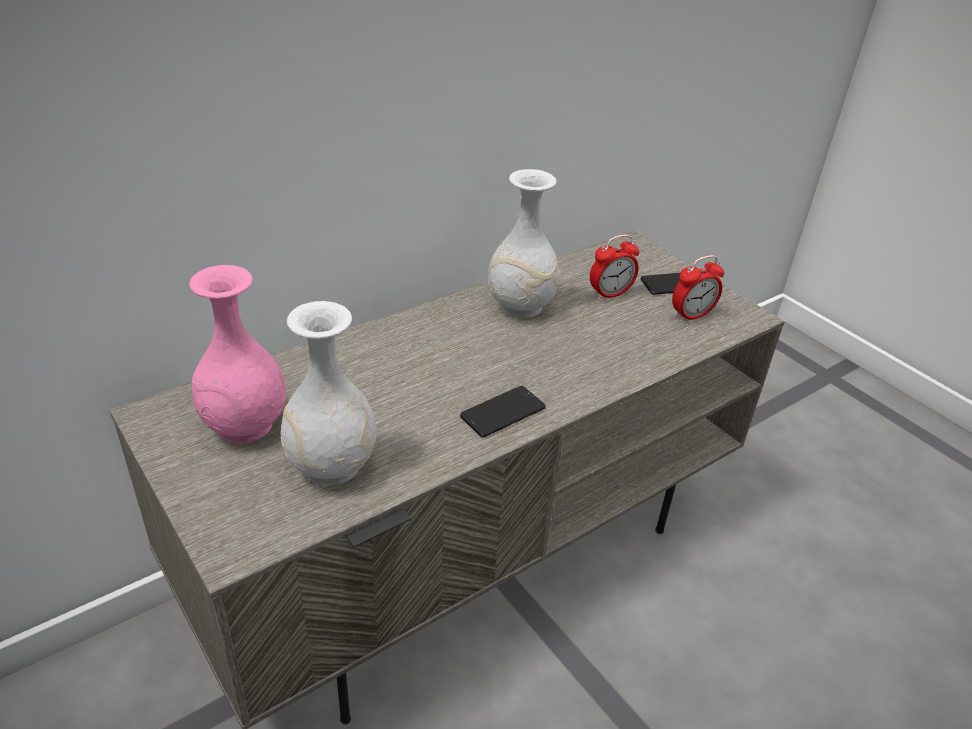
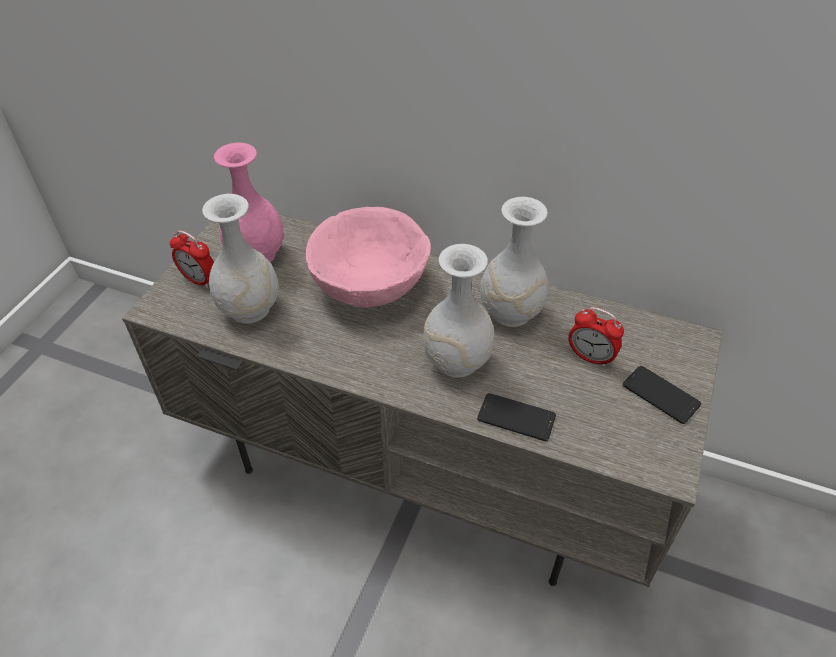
camera: 60 degrees right, 10 degrees up
(392, 366) = (368, 284): none -> pink bowl
(503, 412) = (368, 362): phone -> phone (516, 418)
(550, 359) = (456, 360): none -> white vase
(691, 316) = (619, 426): alarm clock -> alarm clock (199, 280)

